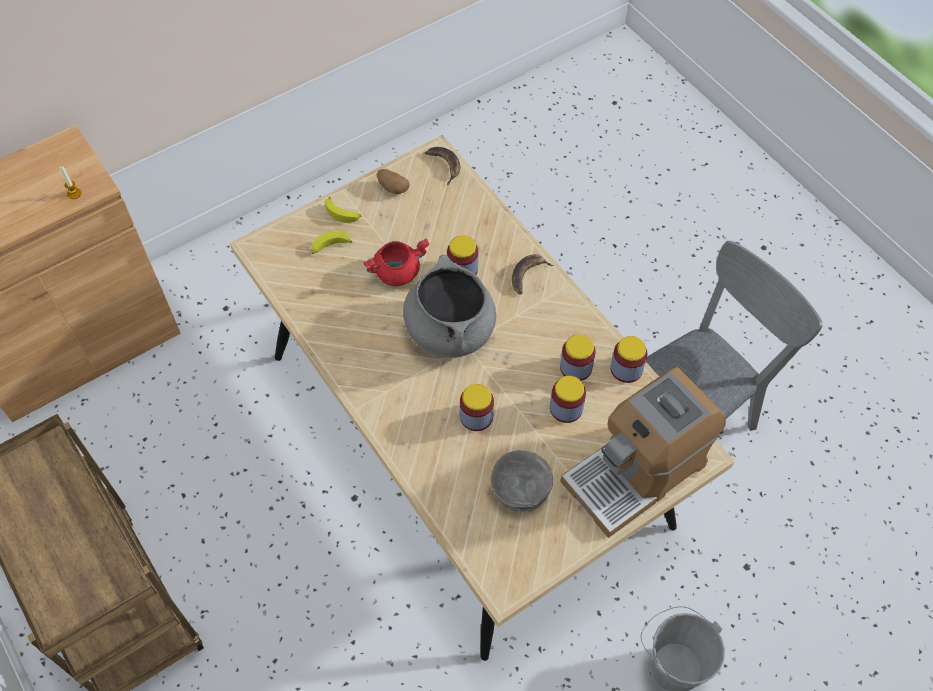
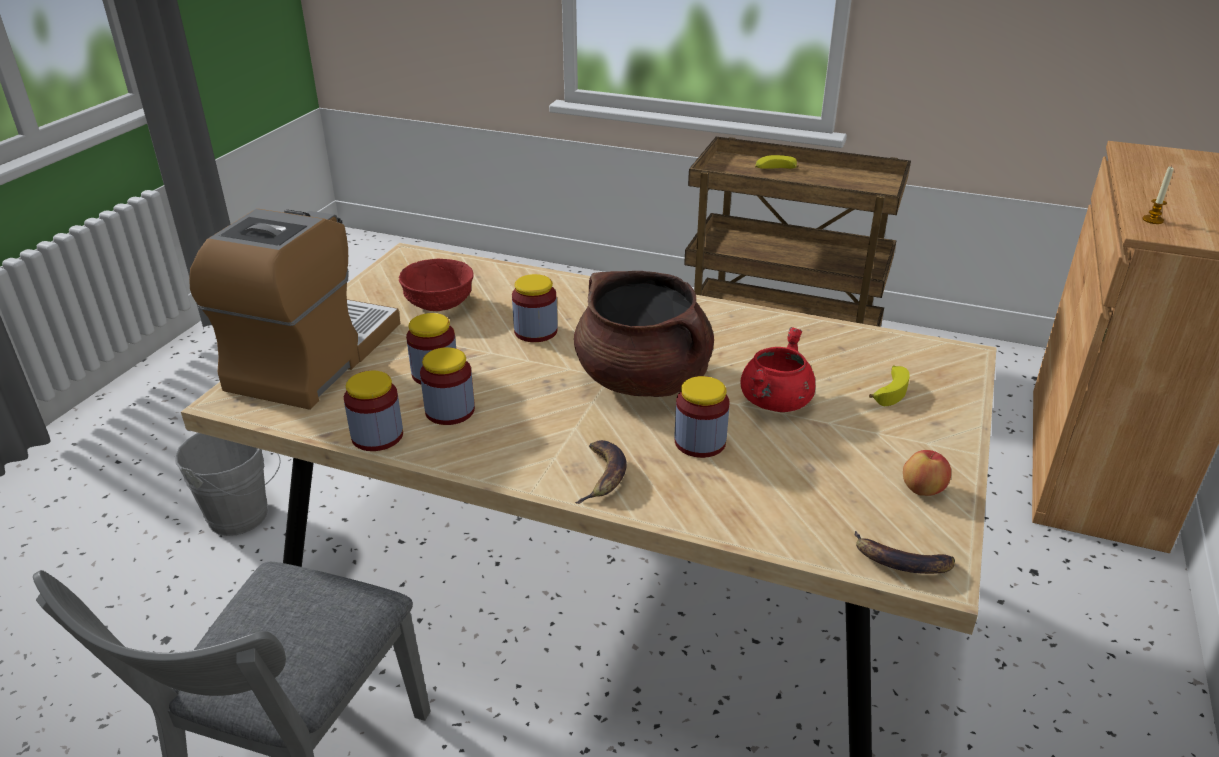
camera: 145 degrees right, 25 degrees down
(343, 213) = (931, 428): banana -> banana (774, 170)
(392, 187) = (922, 489): potato -> apple
(449, 330) = (644, 380): grey cooking pot -> brown cooking pot
(521, 490) = (438, 305): grey bowl -> red bowl

